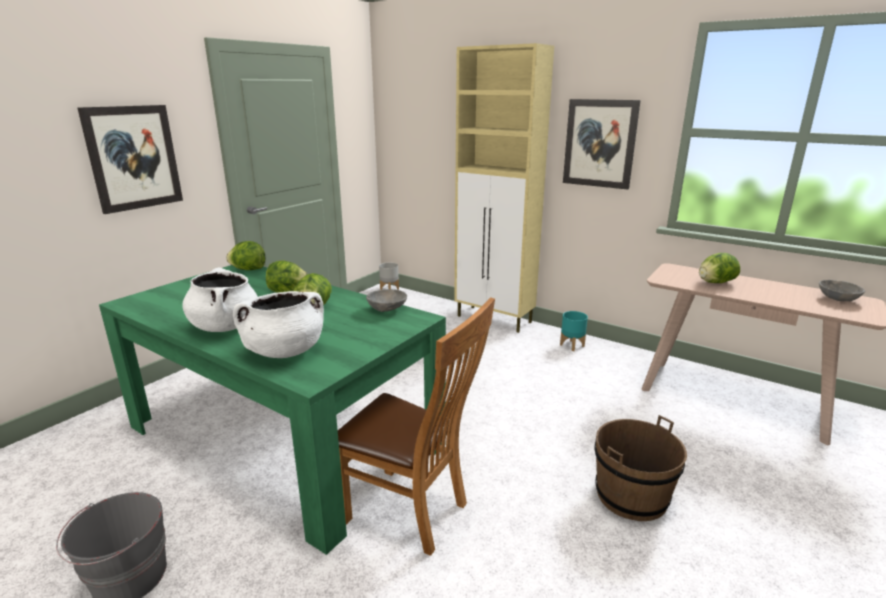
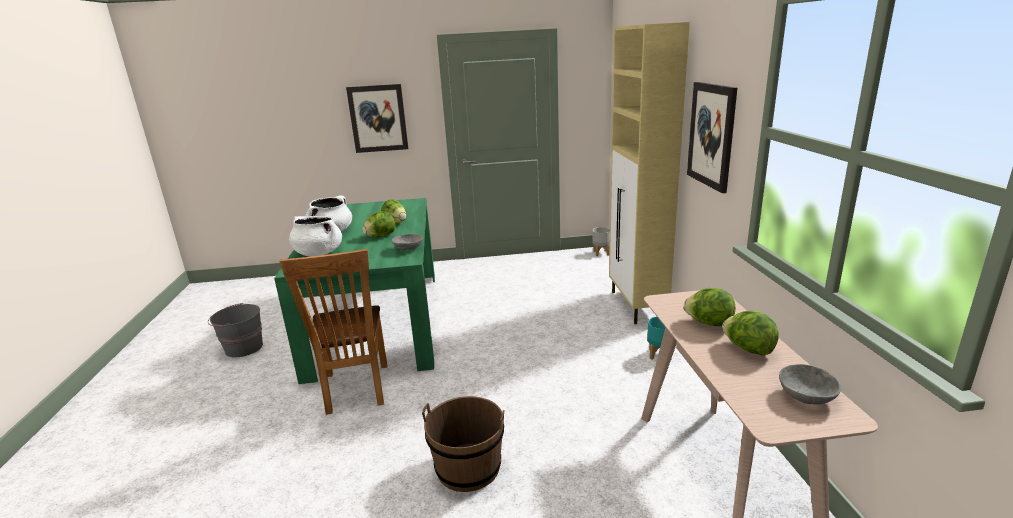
camera: 50 degrees right, 0 degrees up
(248, 269) = (414, 203): lettuce -> lettuce (748, 349)

